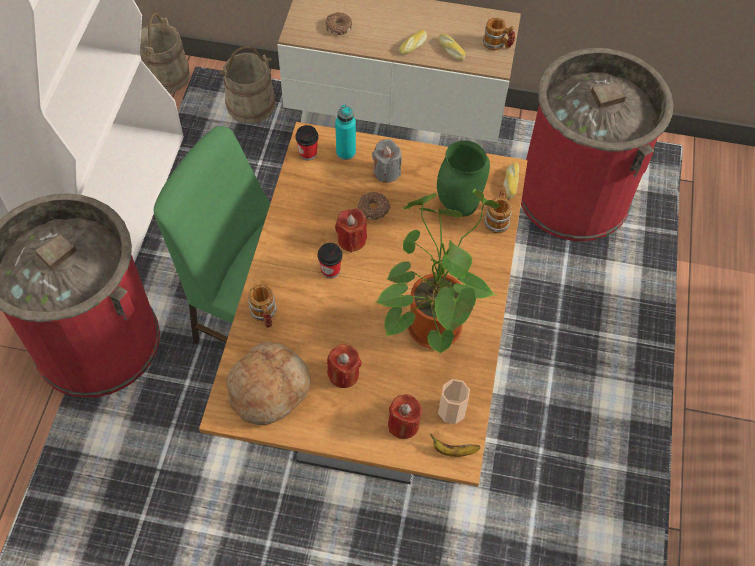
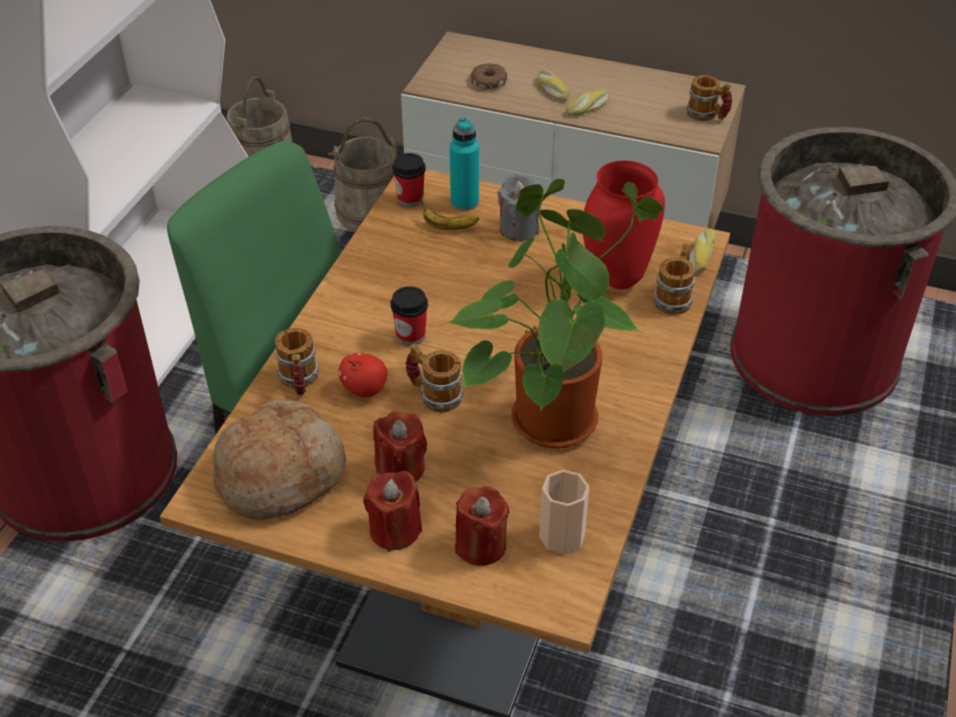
camera: 10 degrees right, 15 degrees down
(309, 316) = (364, 389): none -> apple
(351, 240) = (450, 302): red candle -> red candle (395, 530)
(354, 315) = (434, 394): none -> mug
(374, 209) = (491, 270): donut -> none
(450, 50) = (639, 116): bread -> bread (551, 90)
(453, 451) = (555, 592): banana -> banana (447, 227)
(457, 207) = (616, 278): green vase -> red vase

